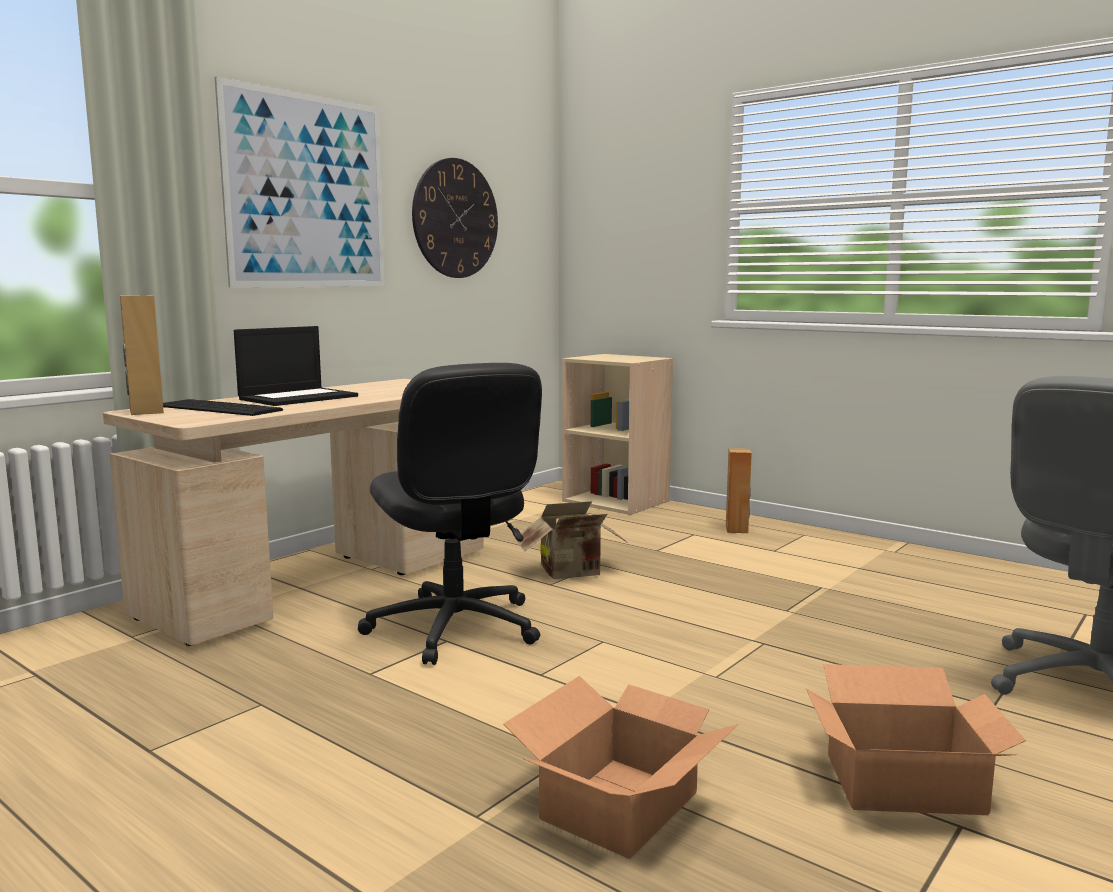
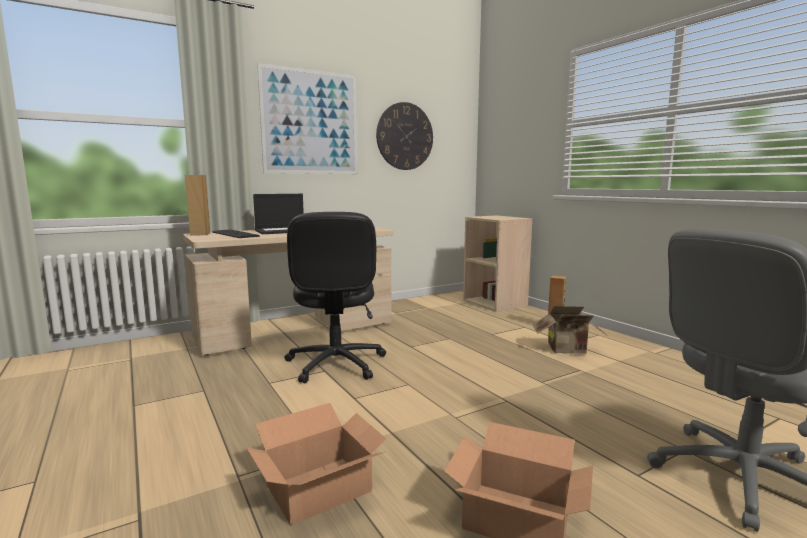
camera: 20 degrees right, 0 degrees up
(573, 573) = (430, 342): cardboard box -> cardboard box (568, 350)

